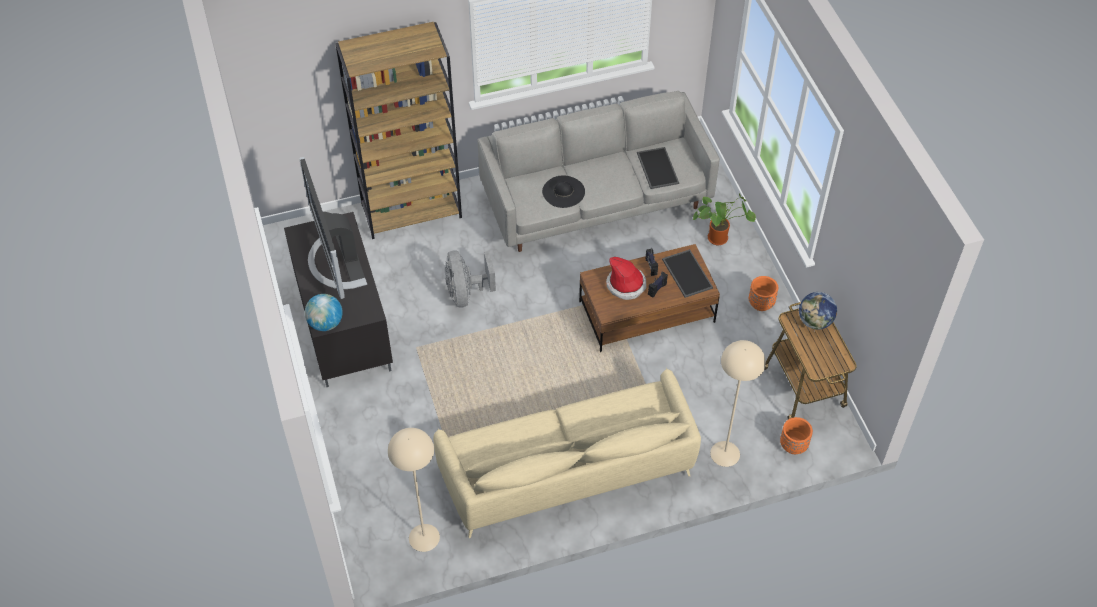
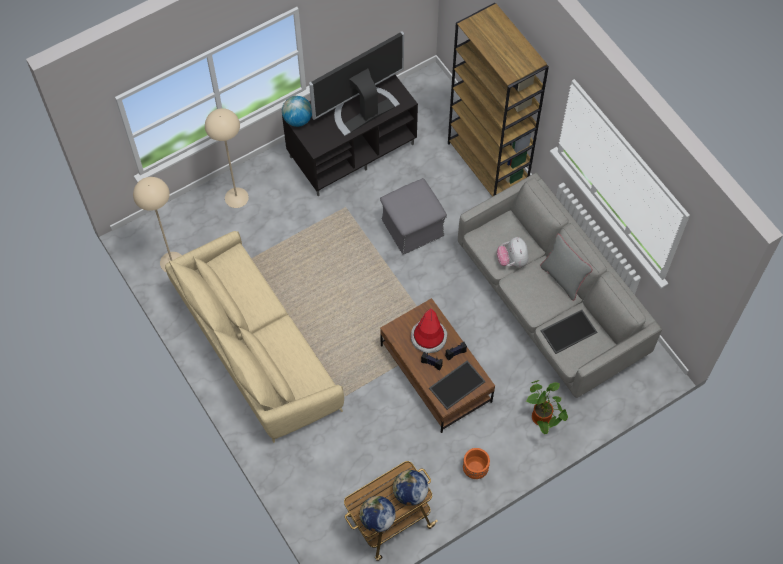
camera: 75 degrees right, 10 degrees up
(466, 293) = (412, 228): grey fan -> grey ottoman
(563, 191) = (512, 260): black hat -> plush toy
(597, 158) = (563, 278): none -> grey pillow
(725, 454) = (302, 466): beige floor lamp -> beige floor lamp (236, 197)
(793, 445) = (325, 522): orange planter -> none
(839, 354) = (377, 519): none -> globe

